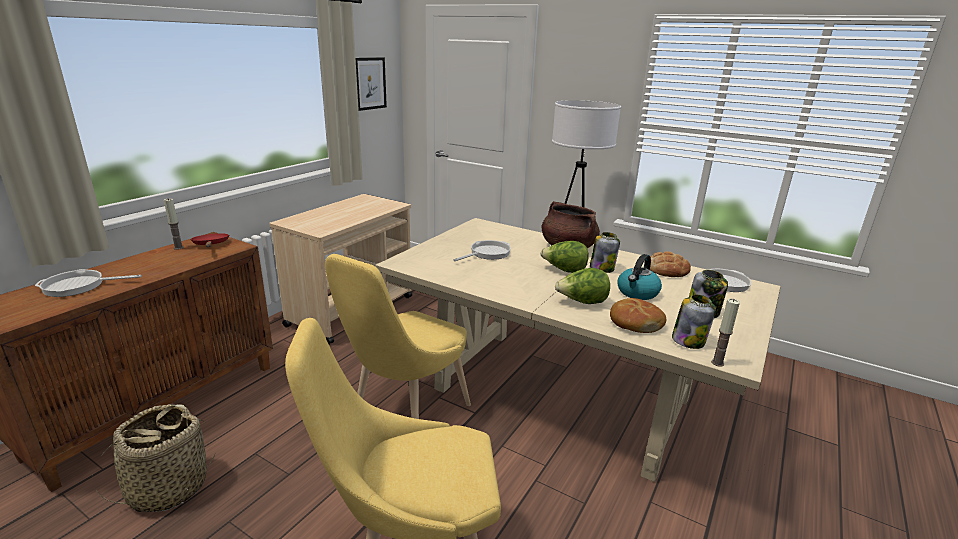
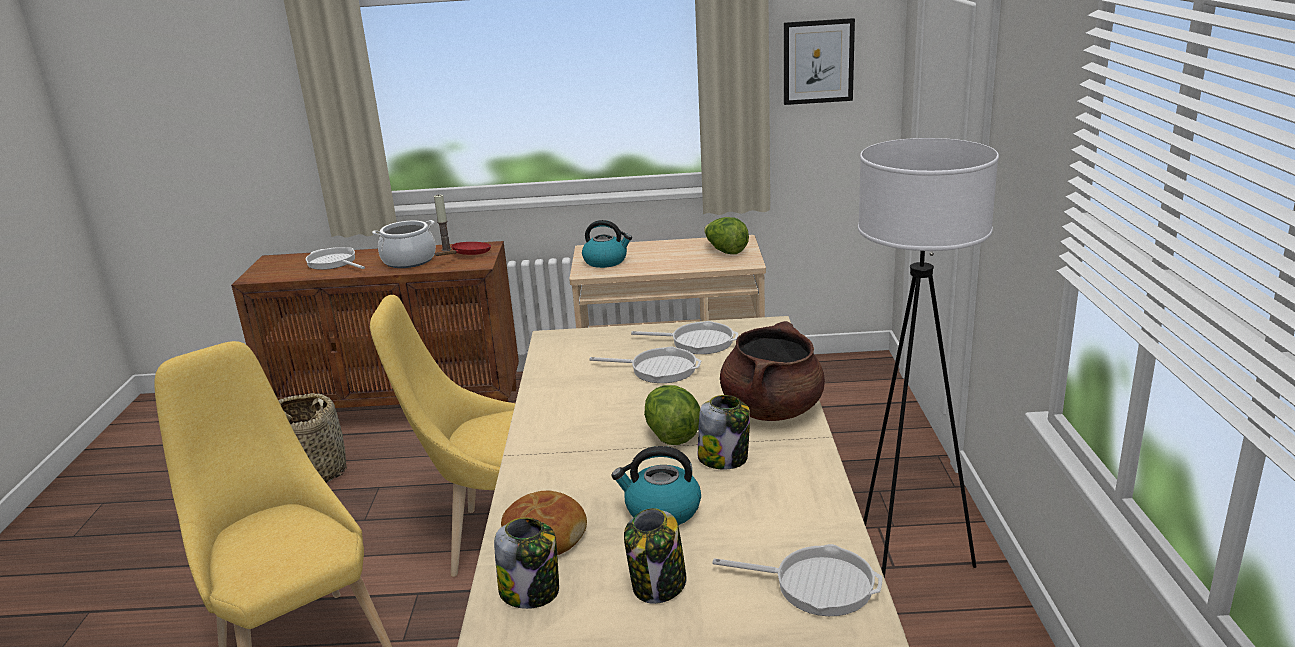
camera: 60 degrees right, 0 degrees up
(164, 262) = (409, 261): none -> cooking pot
(316, 224) = (606, 261): none -> kettle
(471, 238) = (698, 342): none -> frying pan
(582, 302) = (572, 478): lettuce -> lettuce (725, 251)
(667, 269) = (806, 514): bread -> none
(717, 363) = (478, 631): candle -> none

